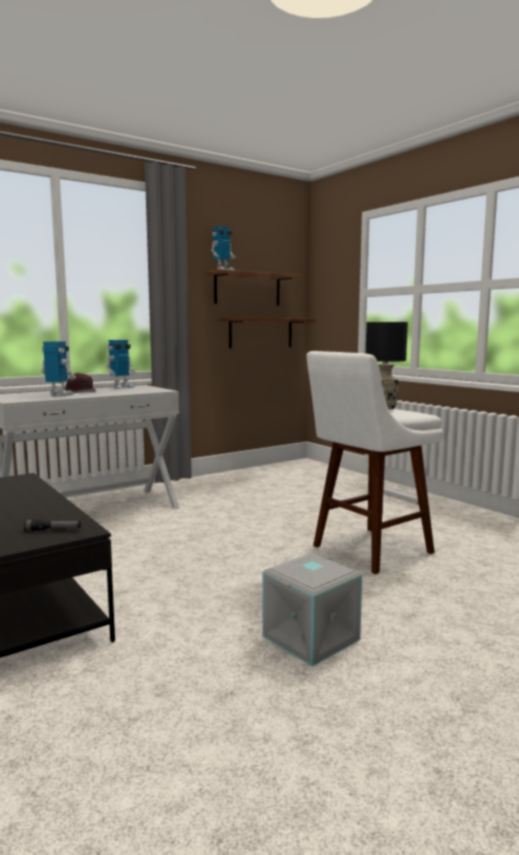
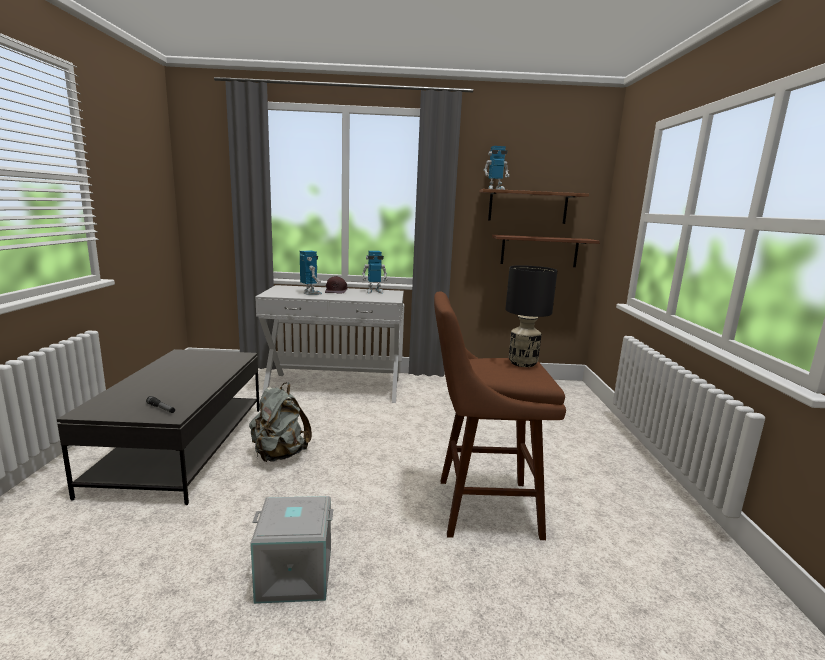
camera: 35 degrees right, 5 degrees up
(136, 575) = (279, 455): none -> grey backpack
(367, 551) = (479, 507): white stool -> brown stool

